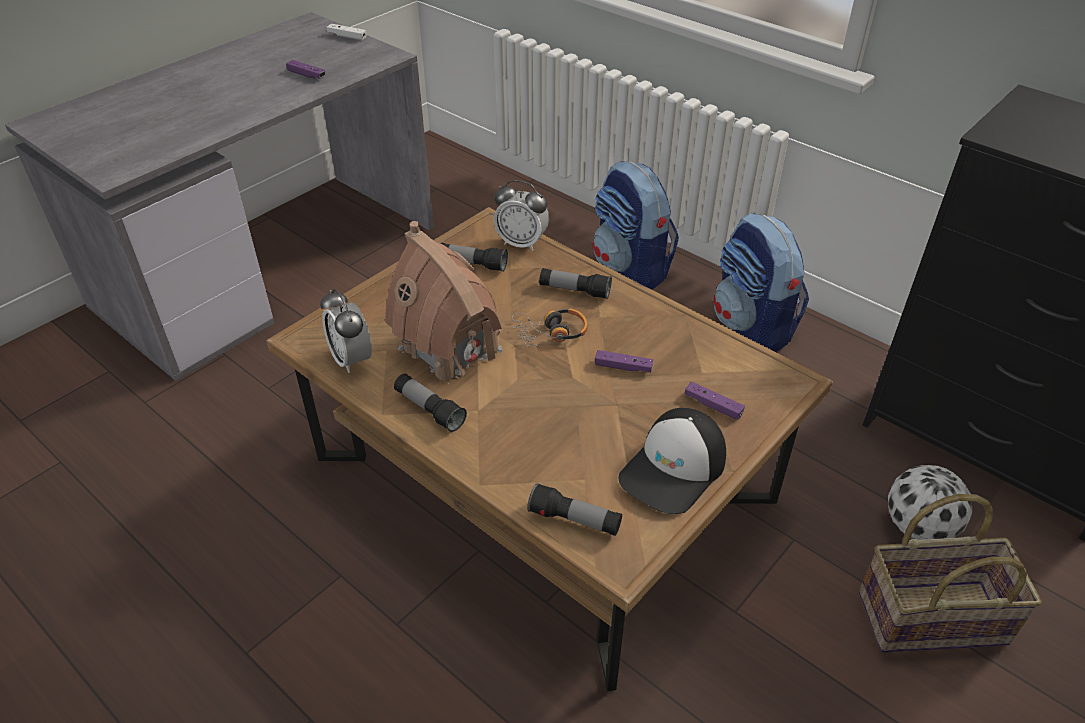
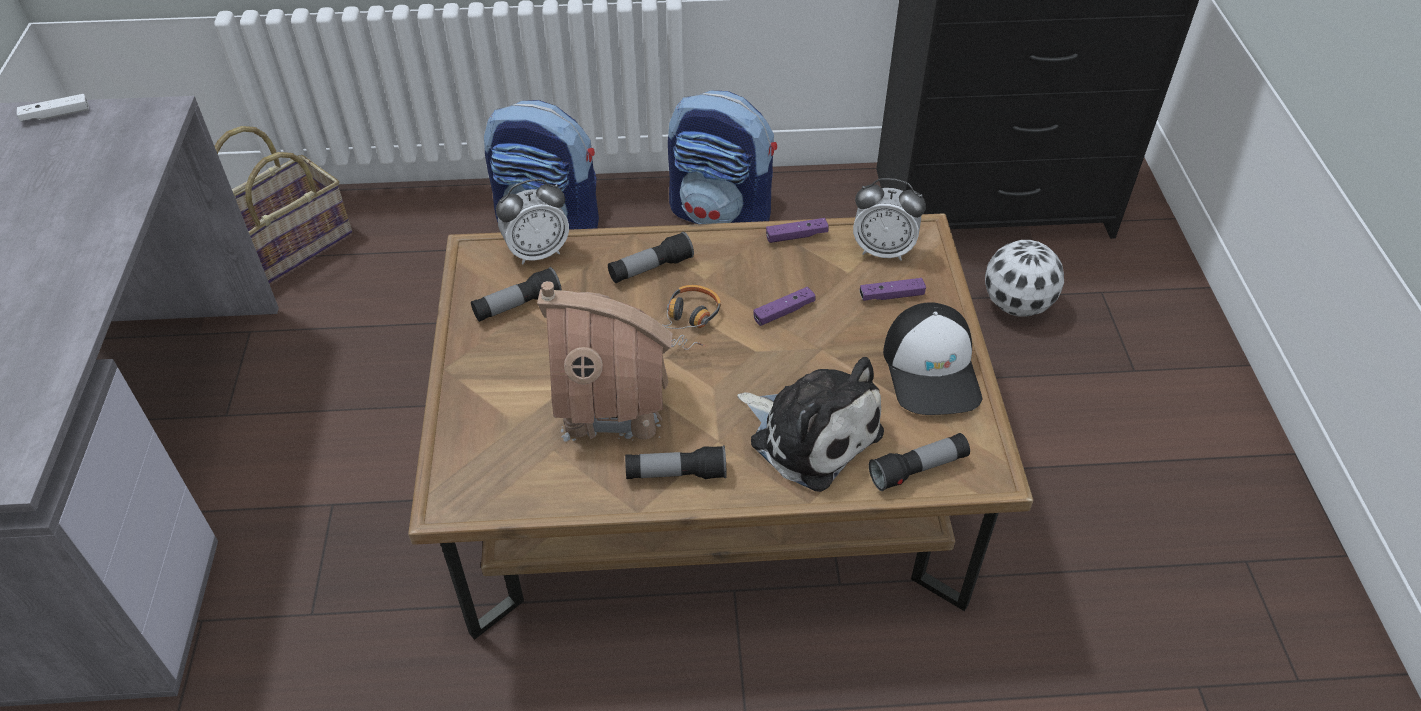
camera: 45 degrees left, 5 degrees up
(306, 75) = (81, 193): purple game controller -> purple game controller (796, 236)
(351, 359) = (533, 484): alarm clock -> alarm clock (883, 250)
(538, 447) = (810, 433): none -> plush toy
(931, 615) = (1091, 366): basket -> basket (289, 246)

